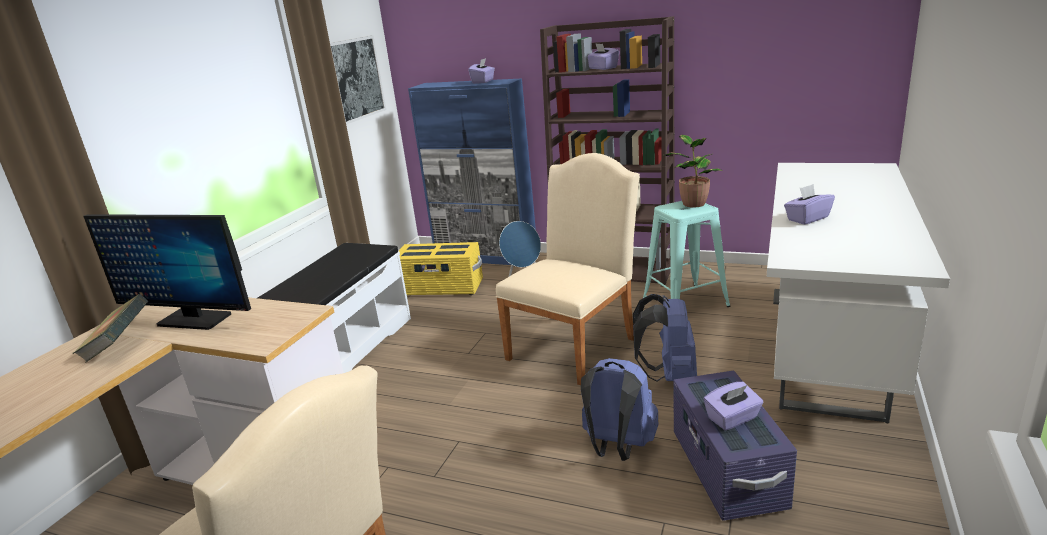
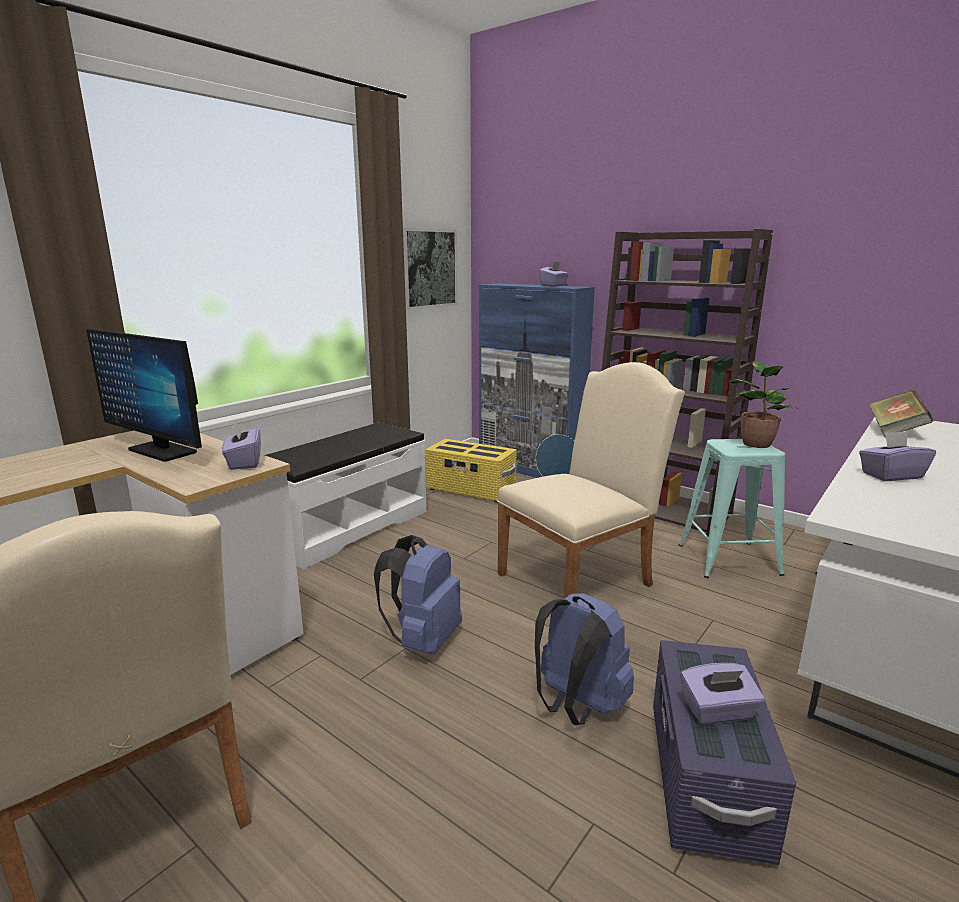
camera: 15 degrees right, 5 degrees down
(119, 346) = (81, 460): book -> book (894, 431)
(602, 68) = (679, 281): purple tissue box -> purple tissue box (244, 462)
(669, 375) = (676, 637): blue backpack -> blue backpack (423, 640)

